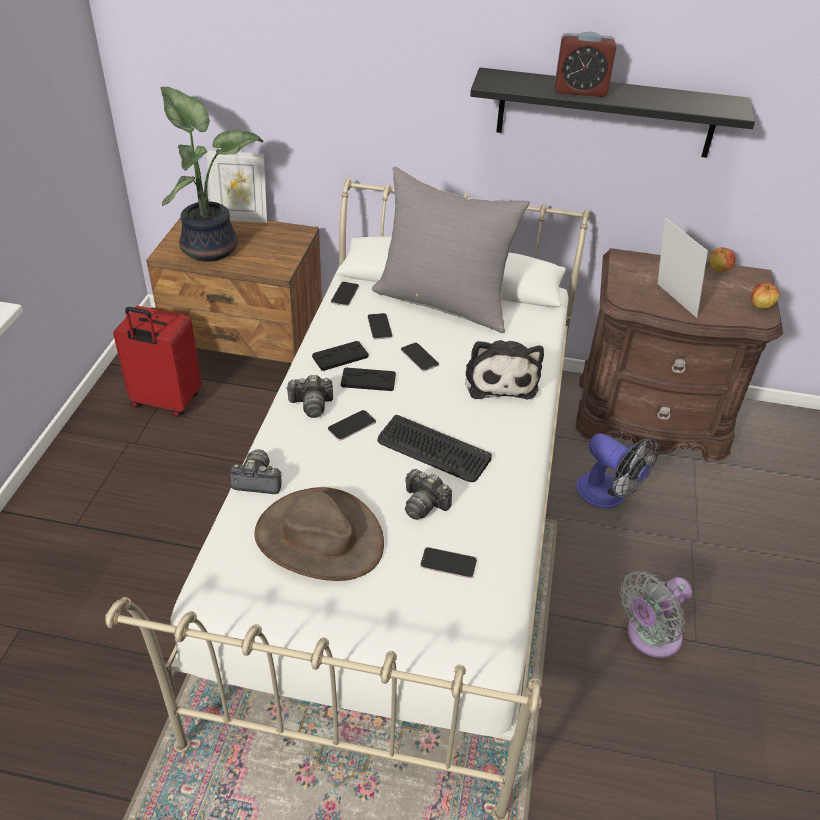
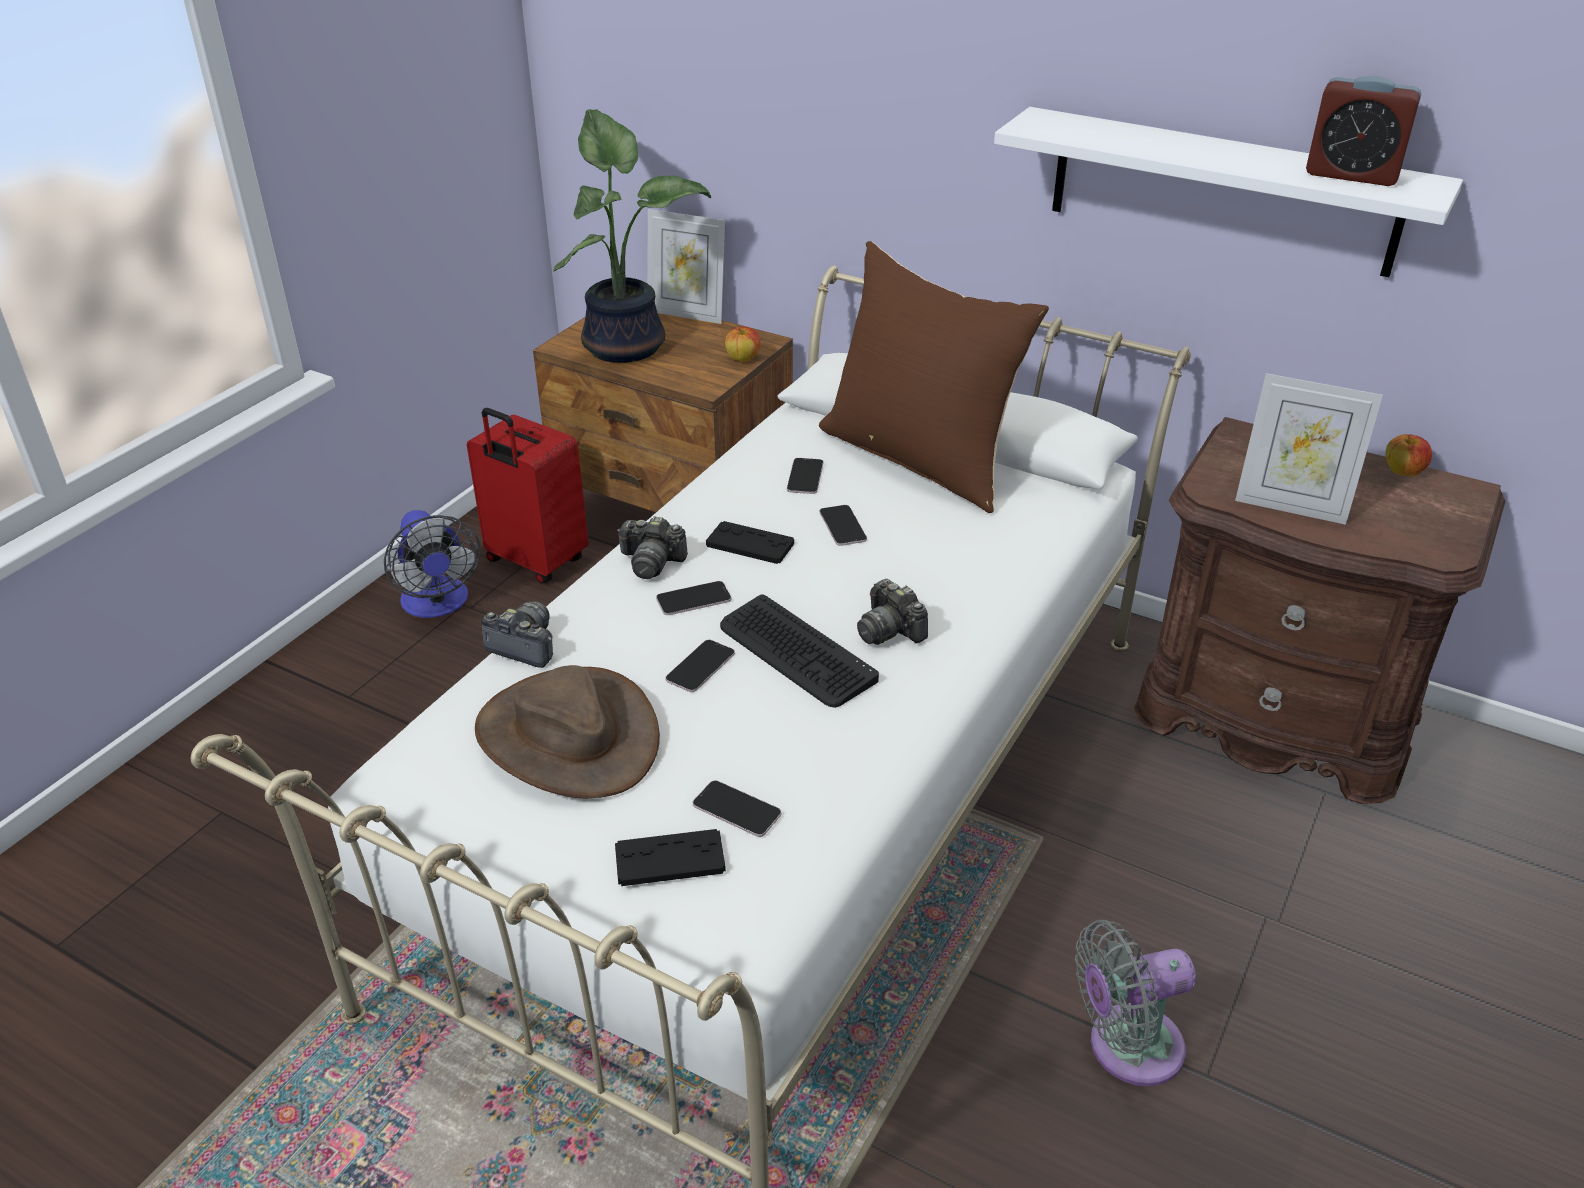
camera: 20 degrees right, 5 degrees down
(340, 357) = (726, 507): black game controller -> black game controller (670, 859)
(345, 294) = (778, 427): phone -> phone (700, 667)
(424, 504) = (743, 722): camera -> camera (890, 630)
(444, 302) = (921, 458): grey pillow -> brown pillow
(500, 379) = (953, 575): plush toy -> none
(580, 91) = (1169, 147): alarm clock -> alarm clock (1351, 175)
(605, 113) = (1222, 191): black shelf -> white shelf
(608, 495) = (1148, 817): fan -> fan (438, 604)
(671, 301) = (1291, 506): picture frame -> picture frame turned 120 degrees clockwise
(761, 305) = (1453, 535): apple -> apple (743, 359)

